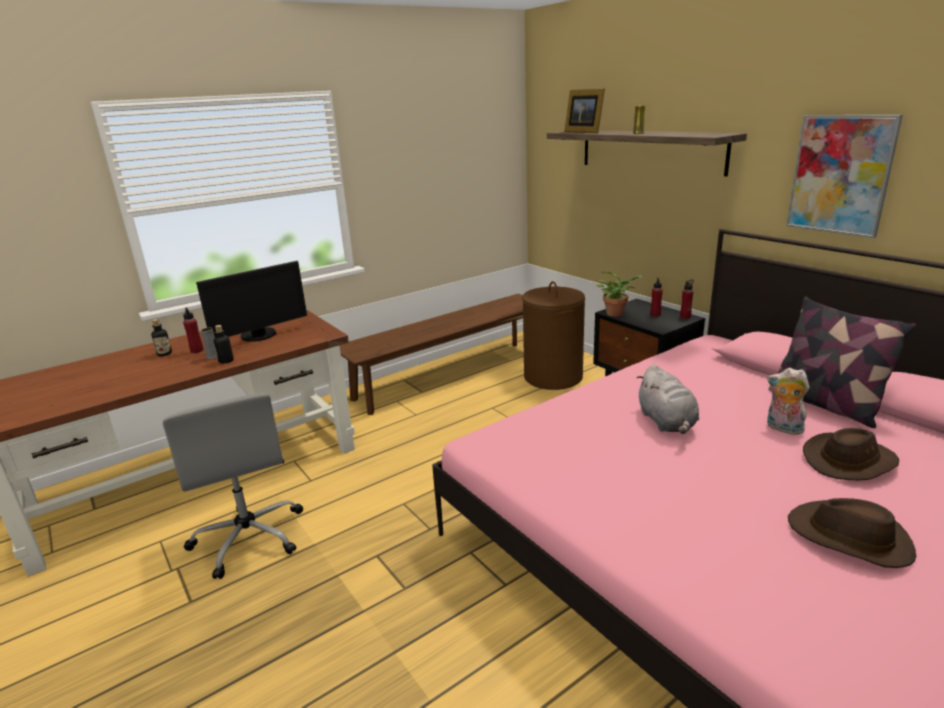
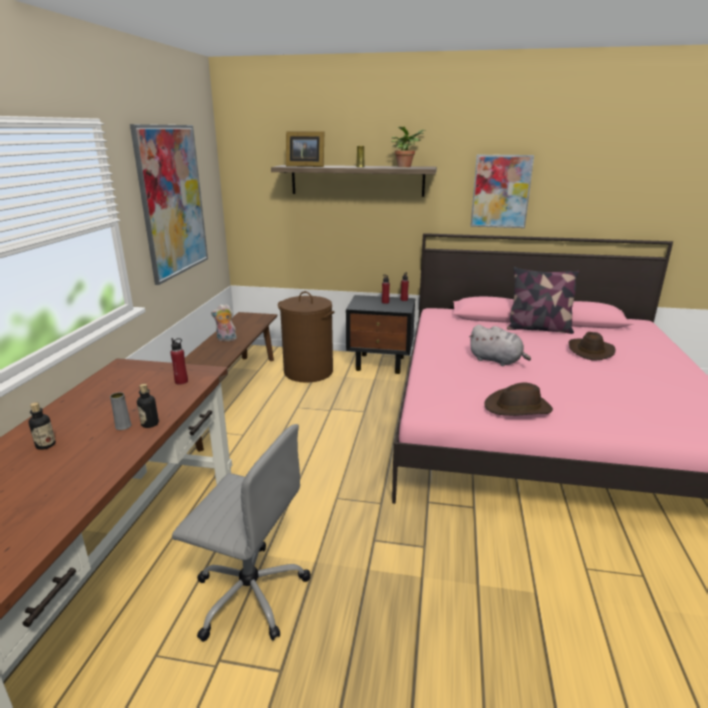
camera: 45 degrees left, 0 degrees up
(197, 350) = (85, 428): red bottle -> red bottle (181, 381)
(260, 336) = (133, 393): monitor -> none
(432, 168) = (172, 201): none -> picture
(617, 313) = (361, 307): potted plant -> potted plant (405, 166)
(782, 428) = (544, 346): plush toy -> plush toy (226, 339)
(849, 538) = (644, 382): brown hat -> brown hat (518, 408)

